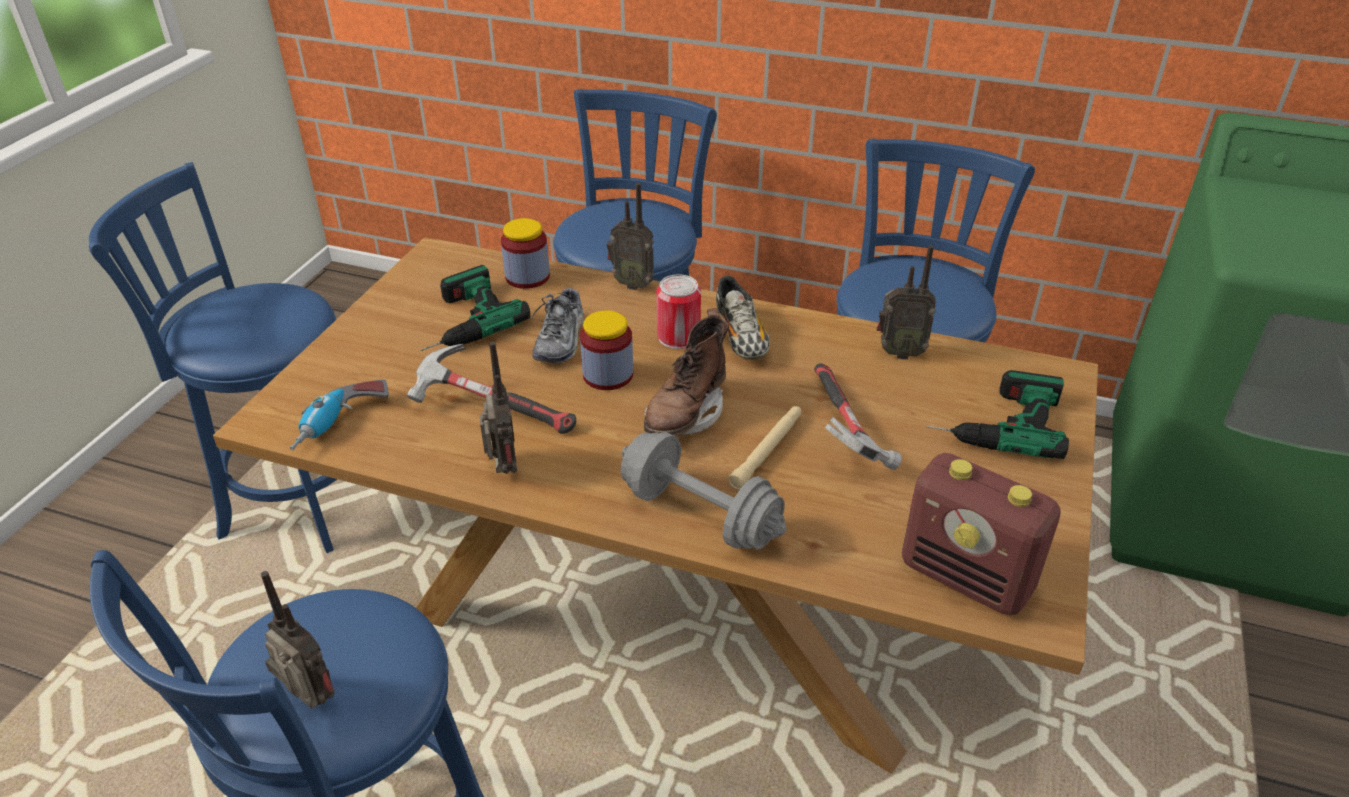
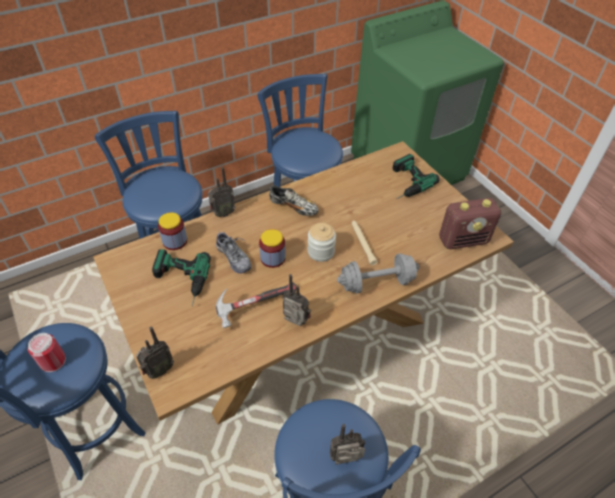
camera: 50 degrees left, 10 degrees up
(341, 425) = (207, 362): power drill -> none
(678, 337) = (273, 223): can -> can (53, 361)
(686, 415) = (321, 251): brown boot -> jar
(843, 429) = (372, 218): hammer -> none
(899, 352) = (348, 177): radio -> radio (158, 371)

